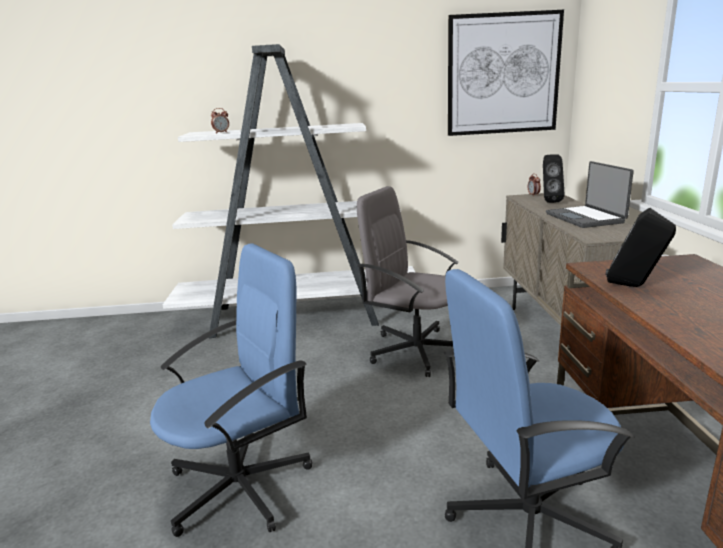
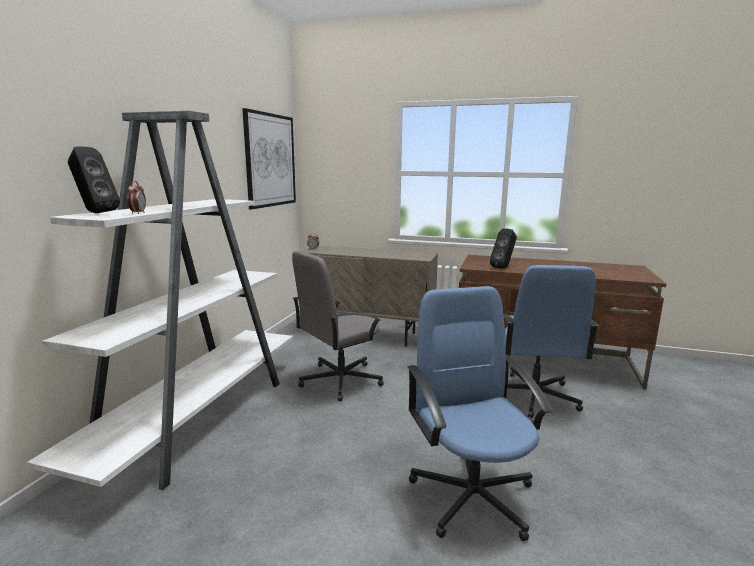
camera: 70 degrees left, 5 degrees down
(549, 201) = (335, 250): black speaker -> black speaker (95, 213)
(586, 218) = (384, 252): laptop -> none

